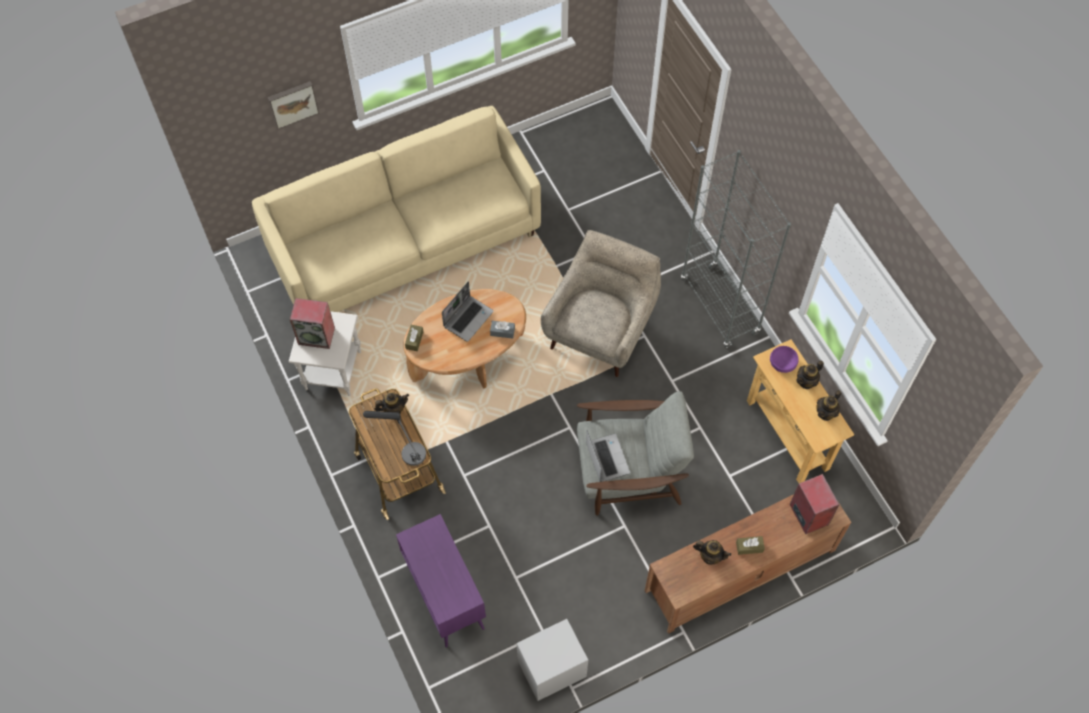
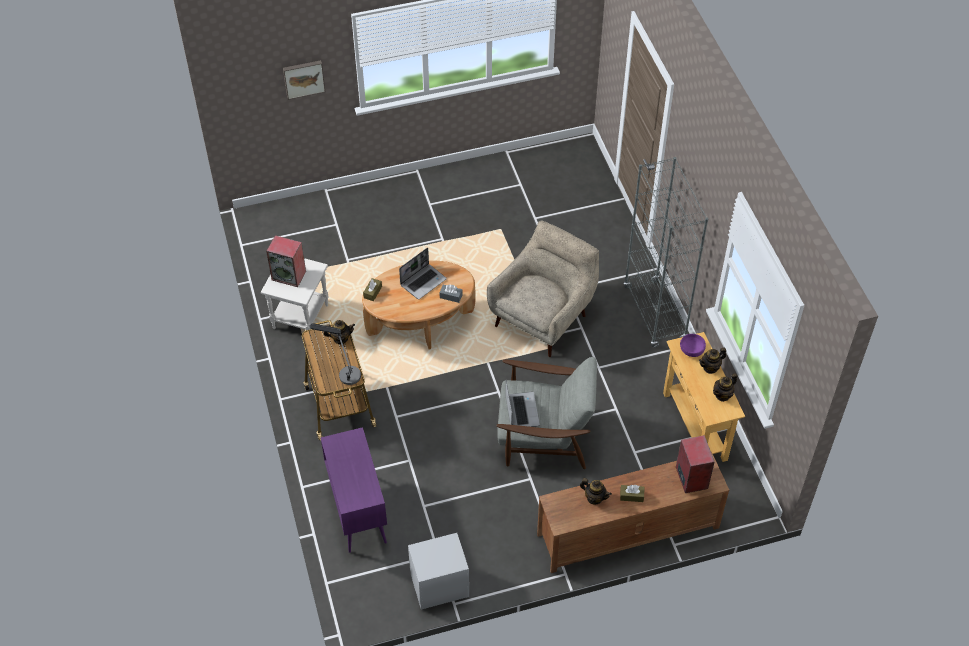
camera: 10 degrees right, 10 degrees down
(405, 242) = (386, 225): beige sofa -> none

